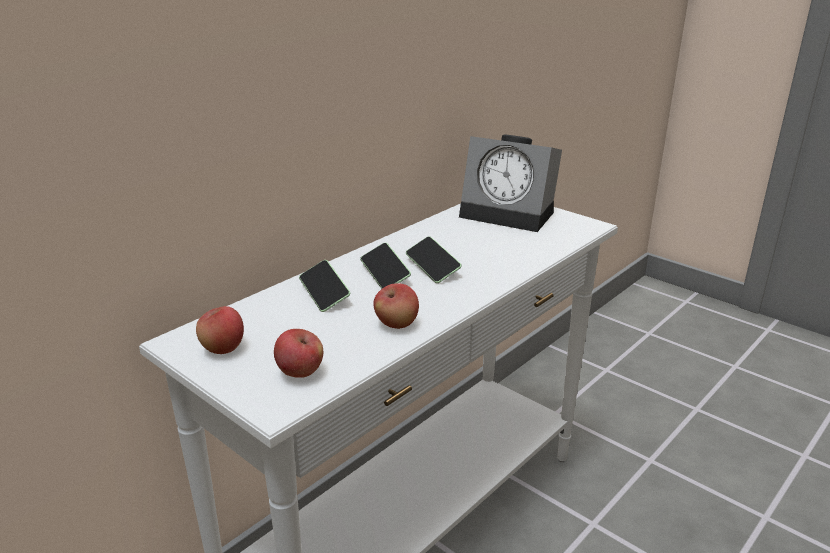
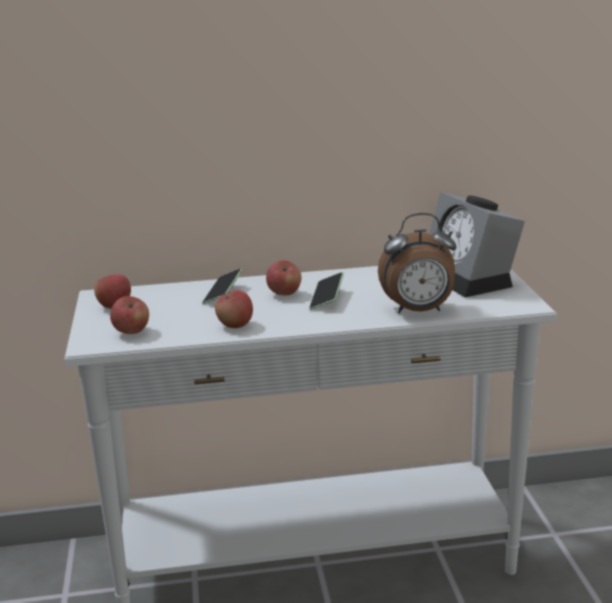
camera: 40 degrees right, 5 degrees down
(385, 275) = (284, 294): phone -> apple
(526, 255) = (418, 311): none -> alarm clock

